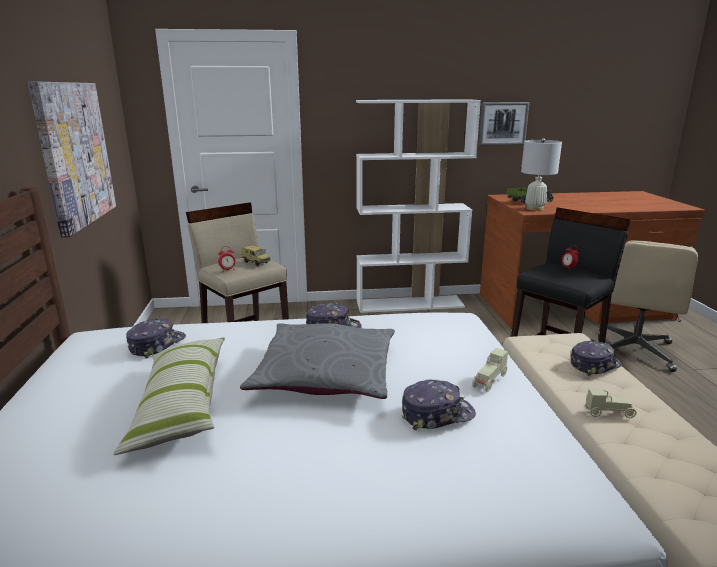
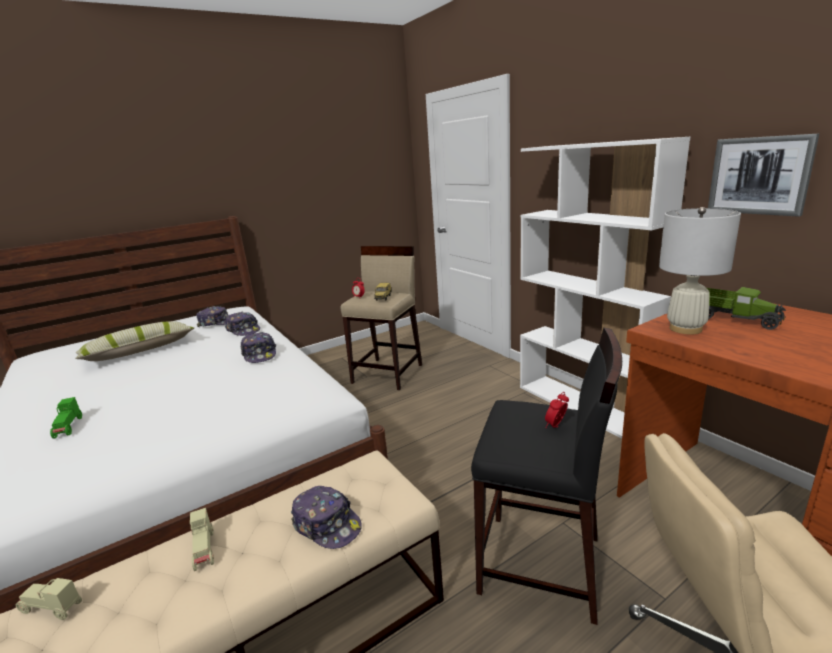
camera: 65 degrees right, 0 degrees up
(74, 154) = (313, 197): picture -> none
(325, 374) = (177, 373): grey pillow -> none
(424, 446) = (69, 427): none -> green toy car
(437, 414) = (112, 422): cap -> cap (243, 330)
(490, 381) = (168, 434): beige toy car -> beige toy car (51, 608)

